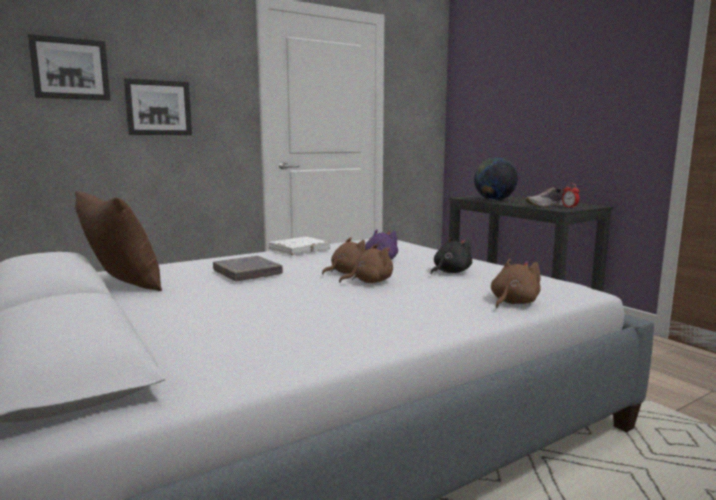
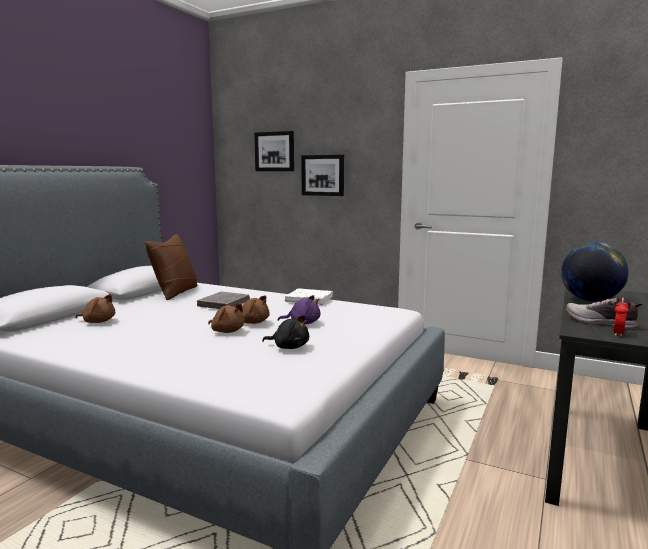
camera: 60 degrees right, 0 degrees up
(513, 302) = (206, 378): brown plush toy -> brown plush toy (98, 321)

